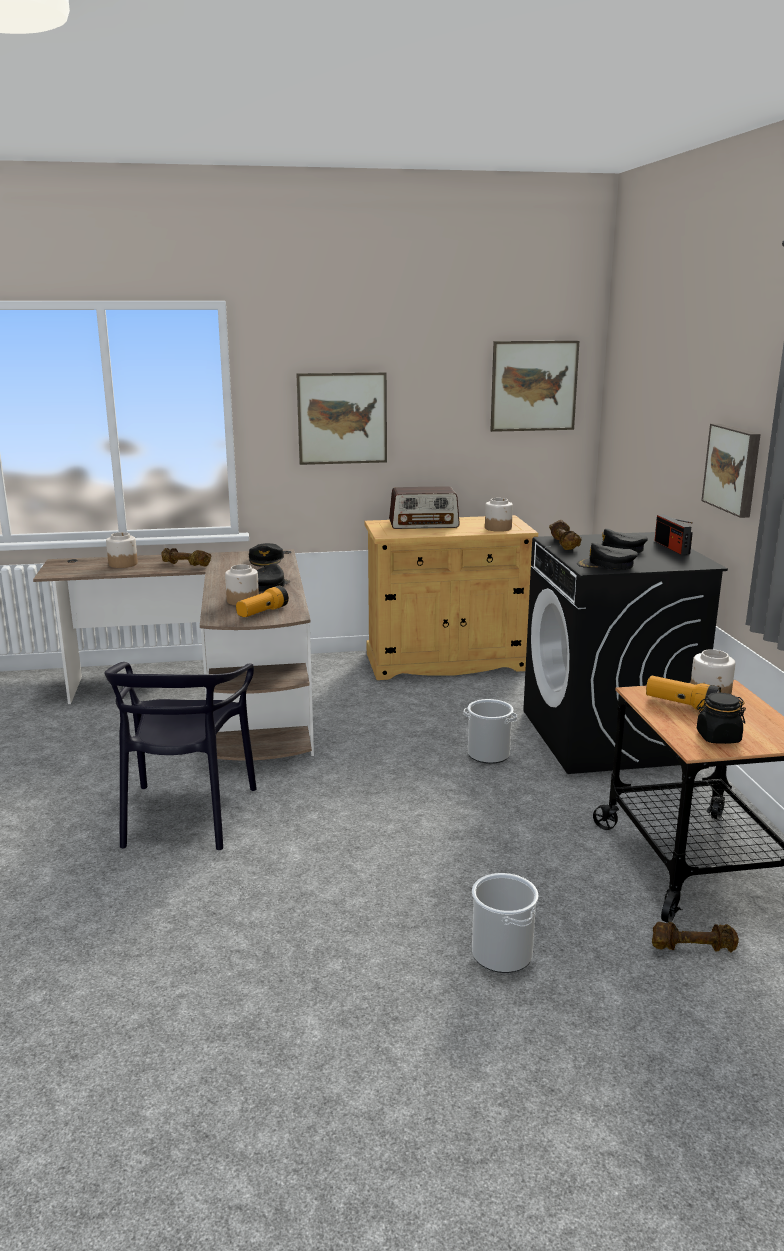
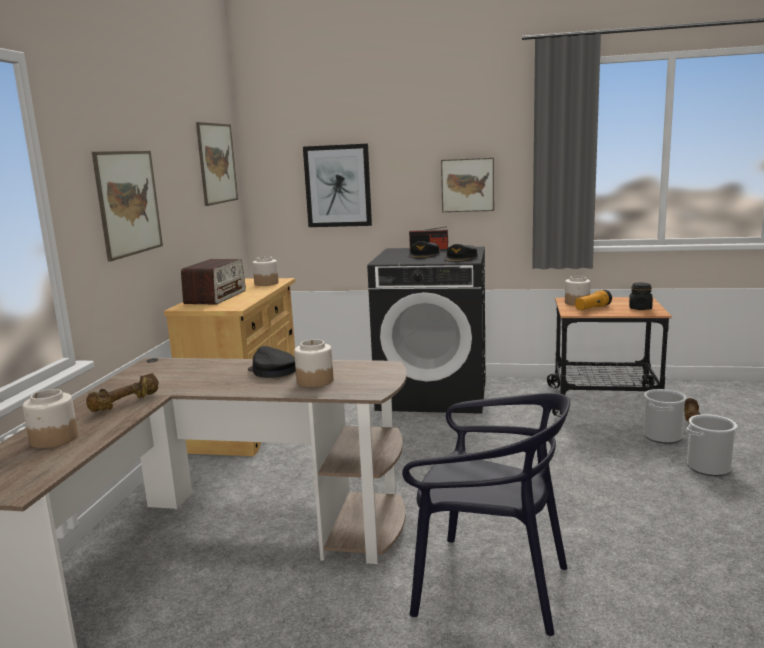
camera: 70 degrees left, 5 degrees down
(262, 612) = (364, 375): flashlight -> none
(266, 560) = (170, 368): black cap -> none
(488, 754) = (438, 432): bucket -> bucket (662, 436)
(564, 544) = (399, 261): brown dumbbell -> none
(648, 434) = (338, 186): none -> picture

